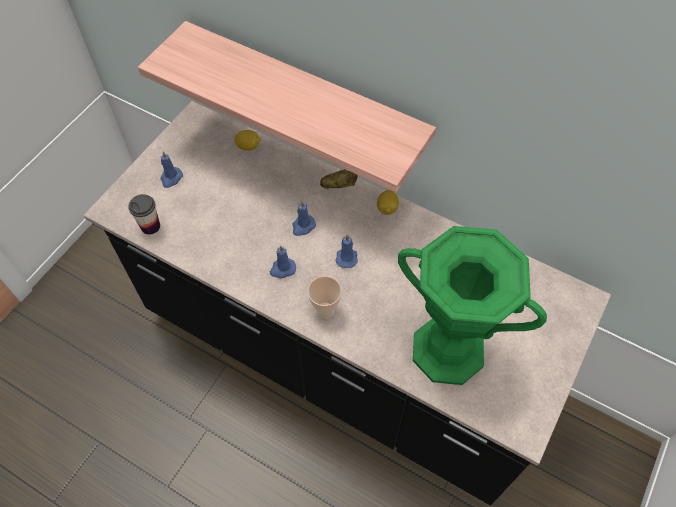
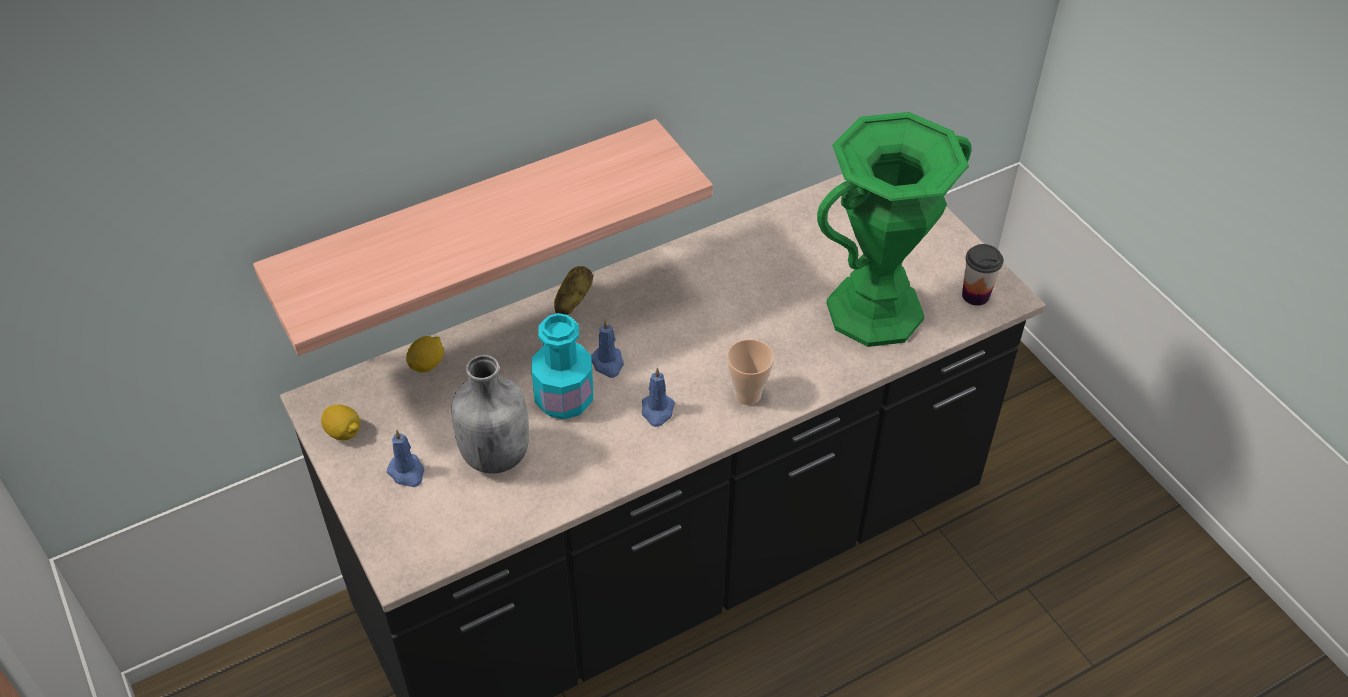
camera: 60 degrees left, 10 degrees down
(150, 226) = (474, 528): cup -> cup (975, 295)
(205, 209) = (495, 454): none -> grey bottle
(263, 219) = (564, 399): none -> turquoise bottle
(346, 257) = (686, 342): blue candle -> none
(387, 208) = (645, 273): lemon -> lemon (343, 432)

